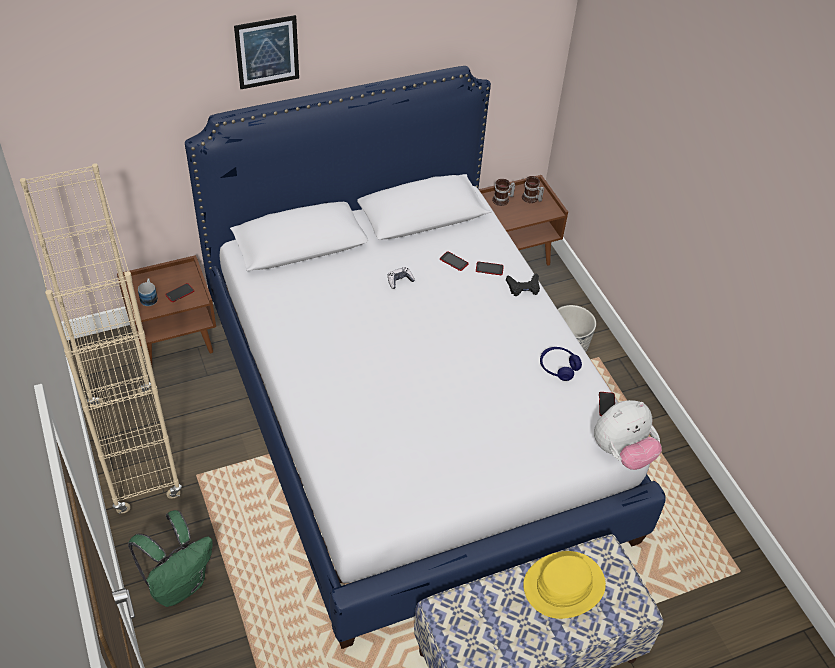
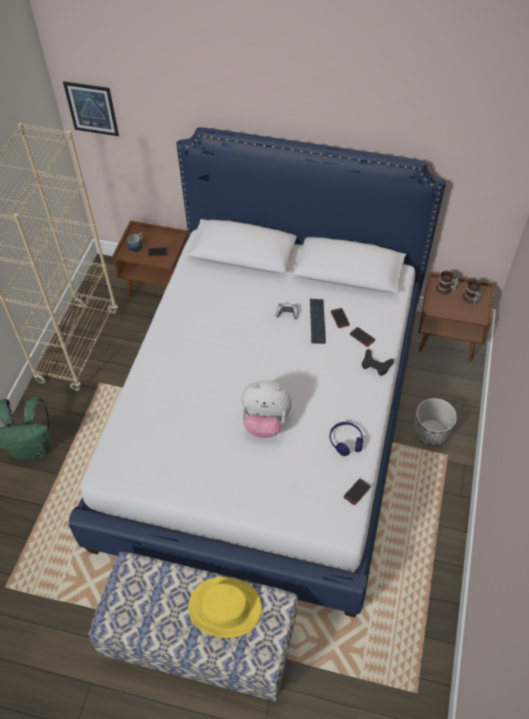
camera: 40 degrees right, 5 degrees up
(267, 52) = (252, 92): picture -> picture (91, 109)
(435, 274) = (317, 321): none -> keyboard
(622, 453) = (334, 536): plush toy -> plush toy (265, 422)

